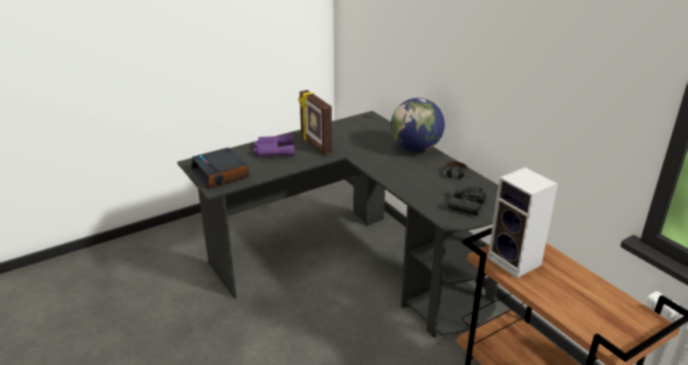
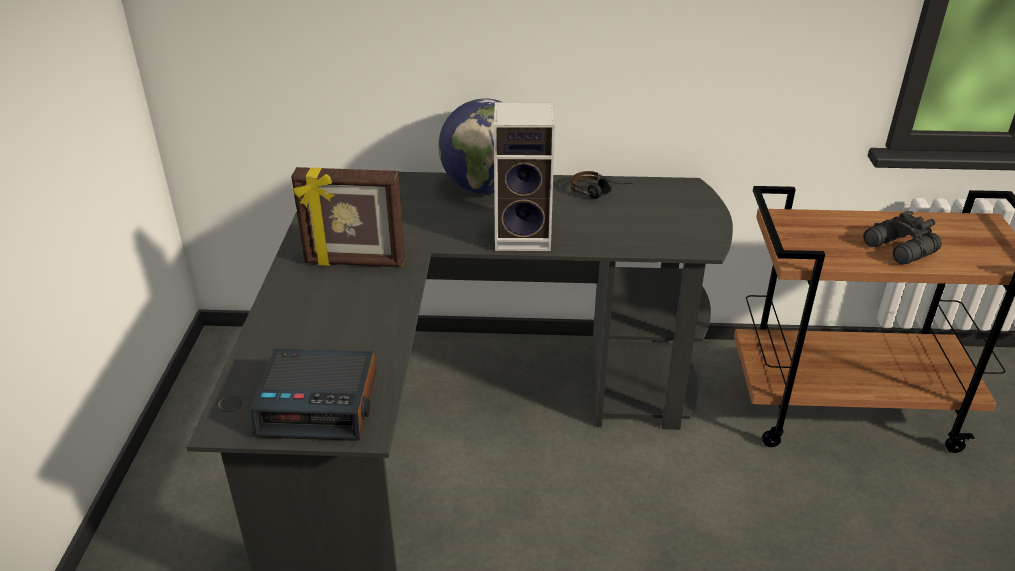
camera: 55 degrees left, 5 degrees up
(273, 150) = (312, 311): purple binoculars -> none
(465, 206) = (678, 220): black binoculars -> black binoculars (899, 249)
(516, 262) = (825, 246): speaker -> speaker (525, 236)

